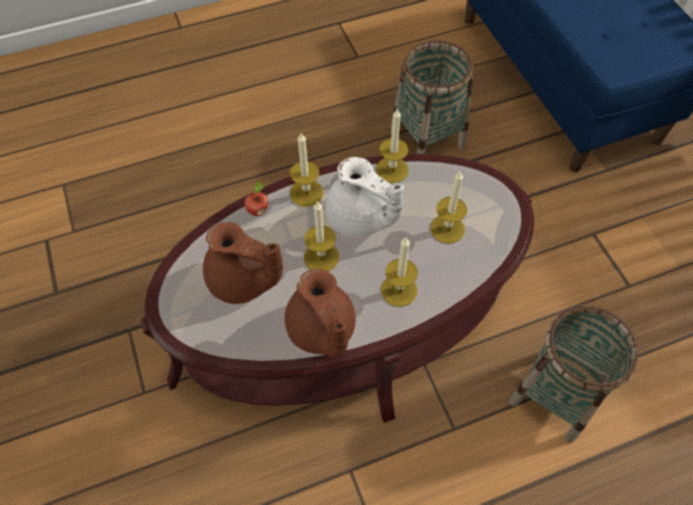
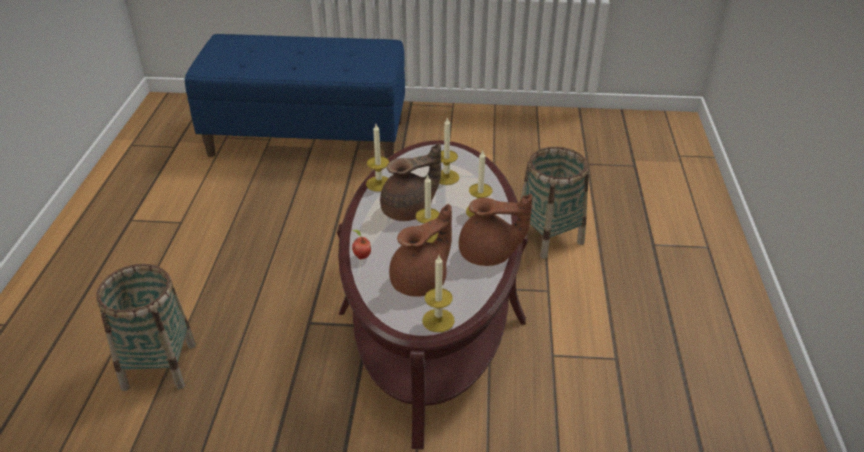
camera: 65 degrees left, 20 degrees down
(306, 193) = (365, 228): candle -> candle (438, 320)
(360, 219) = (409, 210): white teapot -> brown teapot
(427, 138) = (301, 216): basket -> basket (159, 366)

